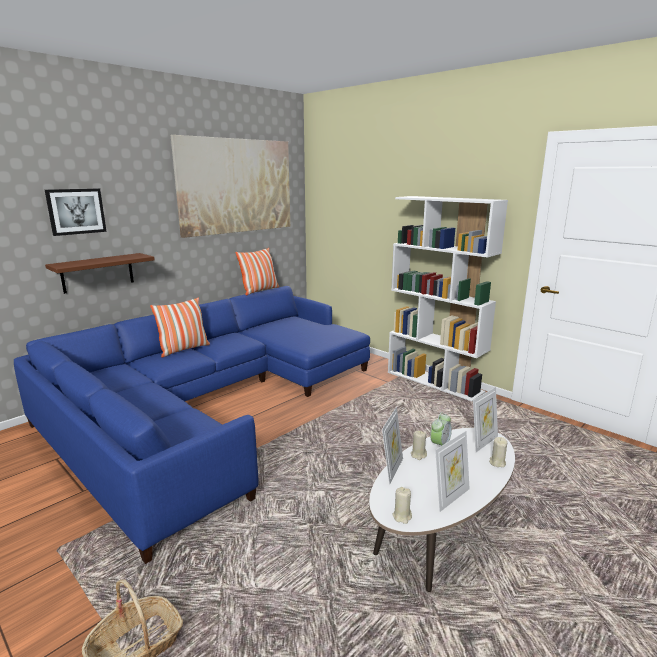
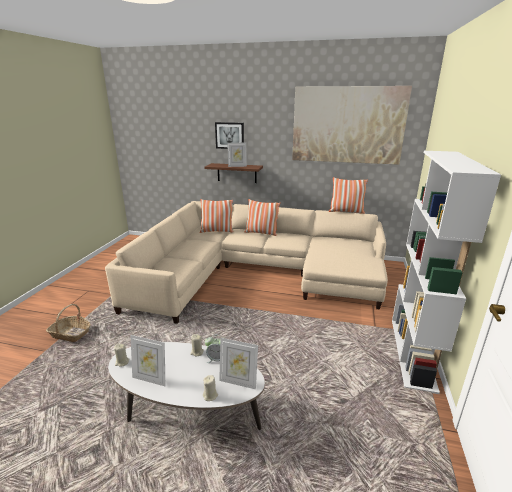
camera: 60 degrees right, 5 degrees up
(120, 371) = (217, 231): none -> pillow
(211, 404) = (256, 272): blue sofa -> beige sofa
(391, 469) = (171, 345): picture frame -> picture frame (237, 166)

